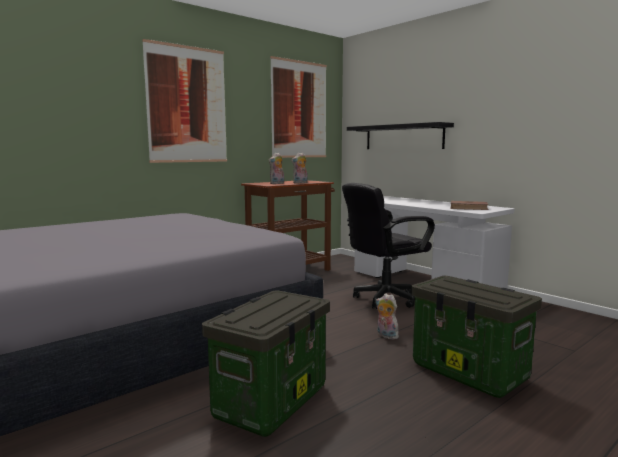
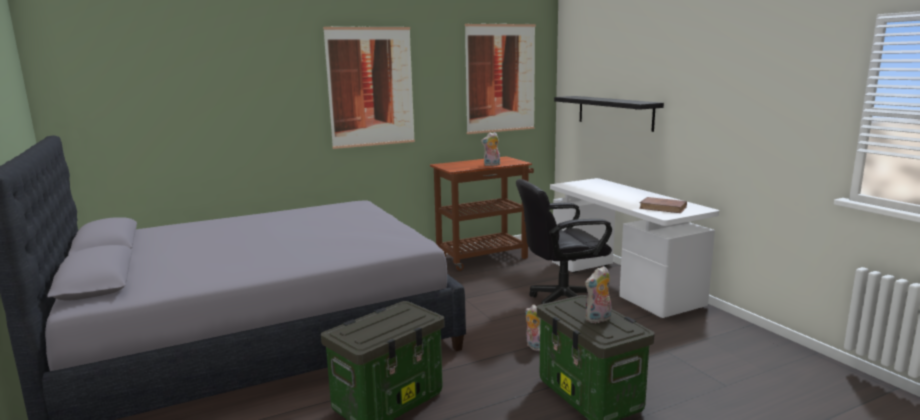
camera: 15 degrees right, 5 degrees up
(277, 183) = (465, 166): plush toy -> plush toy (598, 319)

